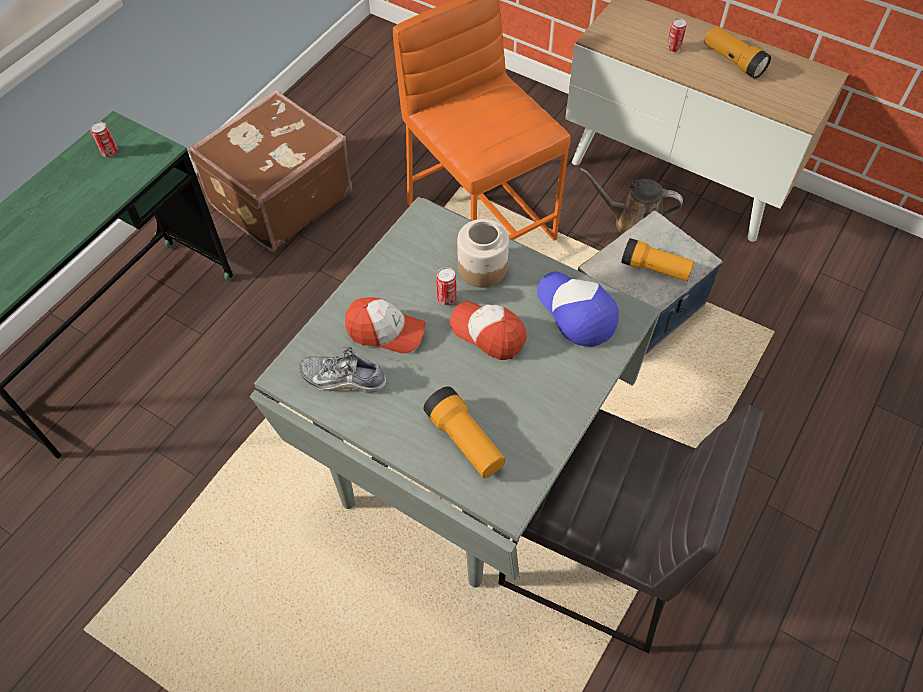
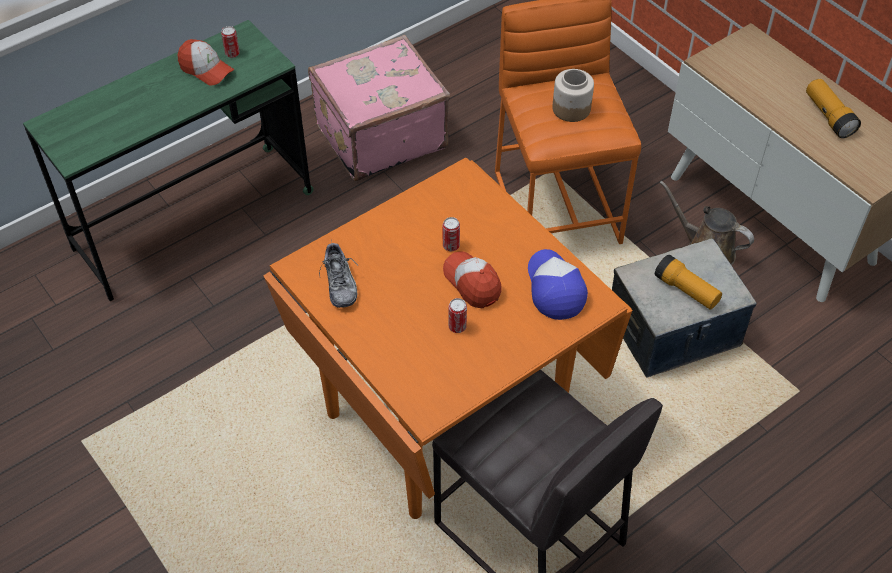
camera: 20 degrees right, 5 degrees down
(279, 198) = (379, 135): brown suitcase -> pink suitcase
(343, 379) = (340, 283): shoe -> shoe turned 135 degrees counterclockwise
(385, 331) = (389, 257): cap -> cap (206, 69)
(464, 467) = (447, 417): grey dining table -> orange dining table
(465, 440) = (414, 358): flashlight -> none
(481, 268) = (491, 230): jar -> jar (571, 108)
(673, 48) = (775, 89): can -> can (457, 327)

